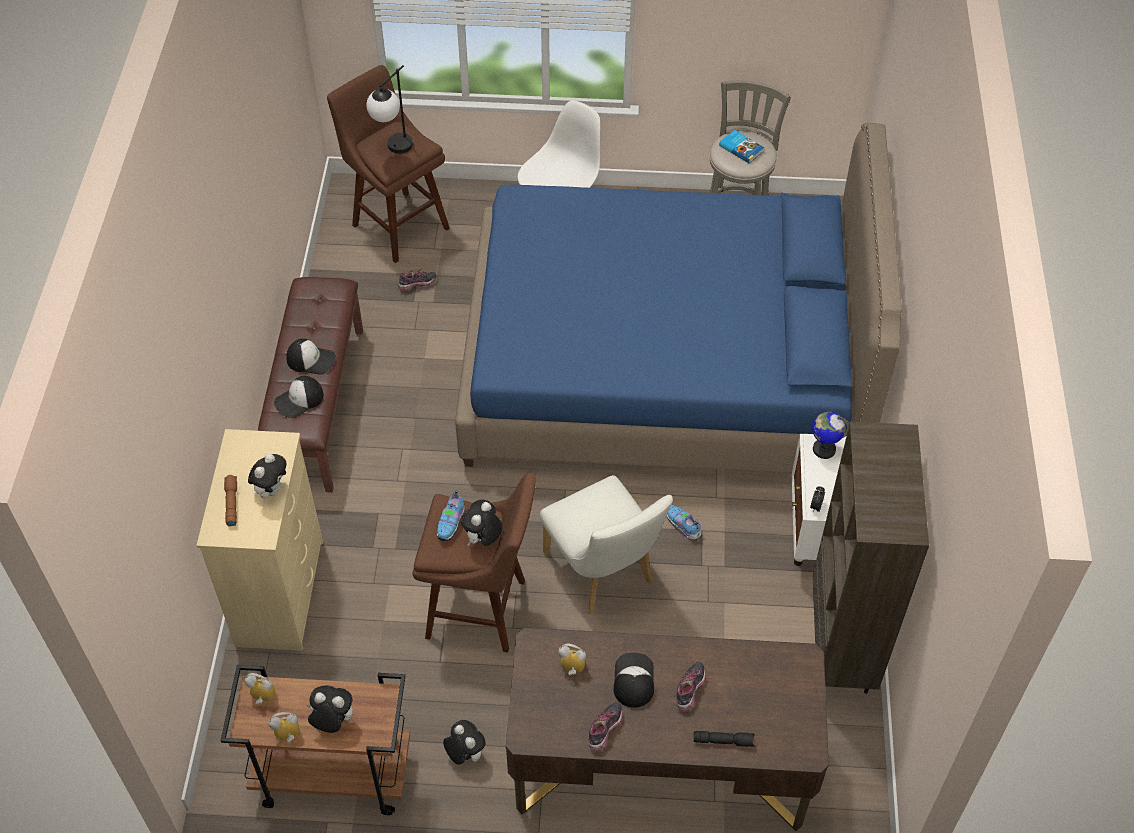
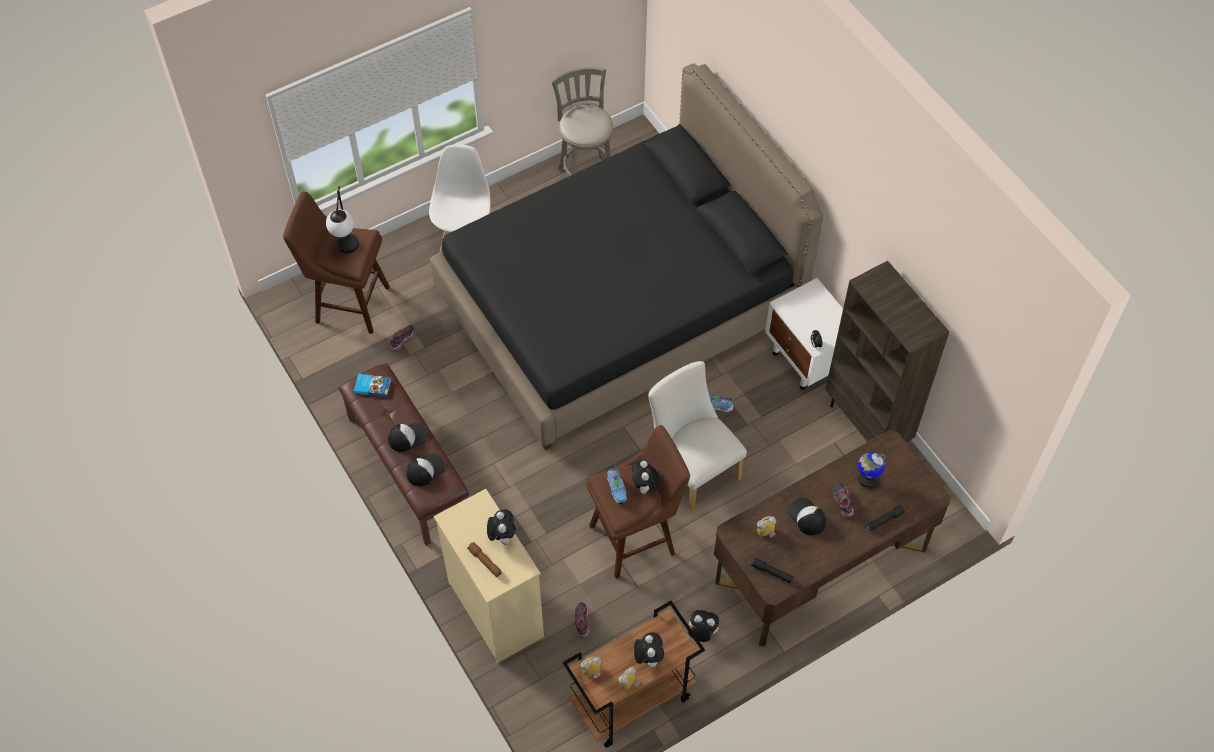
camera: 35 degrees left, 5 degrees up
(299, 400) = (425, 470): cap -> cap turned 150 degrees counterclockwise
(332, 721) = (648, 658): plush toy -> plush toy turned 105 degrees clockwise
(540, 716) = (771, 573): none -> black flashlight
(603, 573) = (692, 466): white chair -> white chair turned 150 degrees counterclockwise
(605, 730) = (815, 557): shoe -> shoe (582, 622)
(663, 367) = (619, 305): blue bed -> black bed
(741, 148) = (583, 121): book -> book (372, 386)
(823, 449) = (791, 304): globe -> globe (867, 479)

